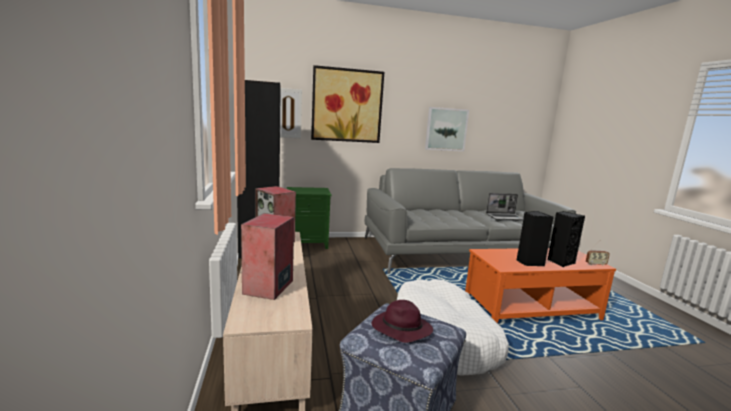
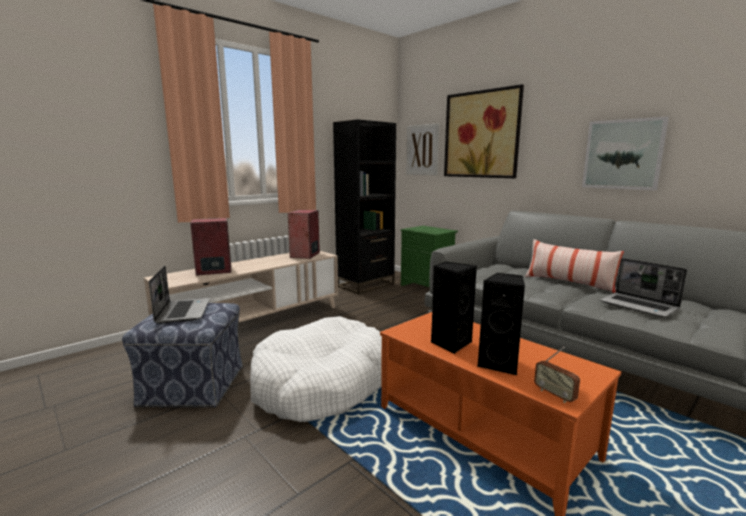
camera: 60 degrees right, 0 degrees up
(400, 329) = (183, 311): purple hat -> laptop
(455, 213) = (569, 283): none -> pillow

